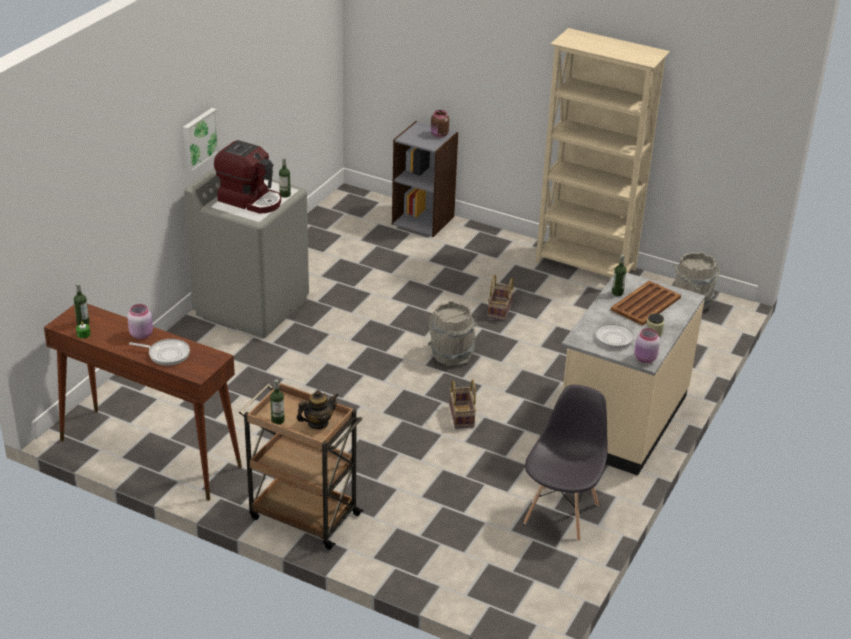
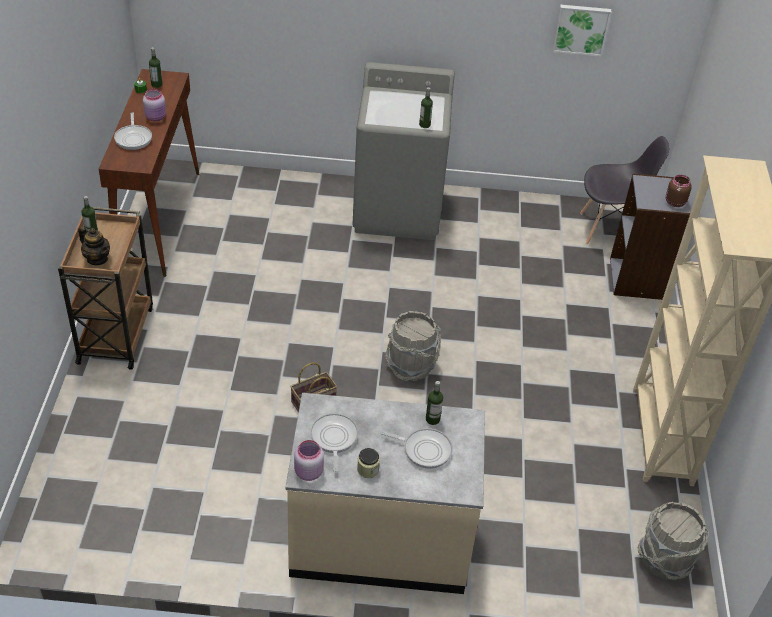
camera: 65 degrees right, 10 degrees up
(198, 139) = (409, 29): picture -> picture (581, 29)
(250, 200) = (399, 108): coffee machine -> none
(500, 311) = (516, 384): basket -> none
(561, 513) = (196, 522): grey chair -> grey chair (608, 229)
(645, 304) = (424, 450): brown tray -> frying pan

